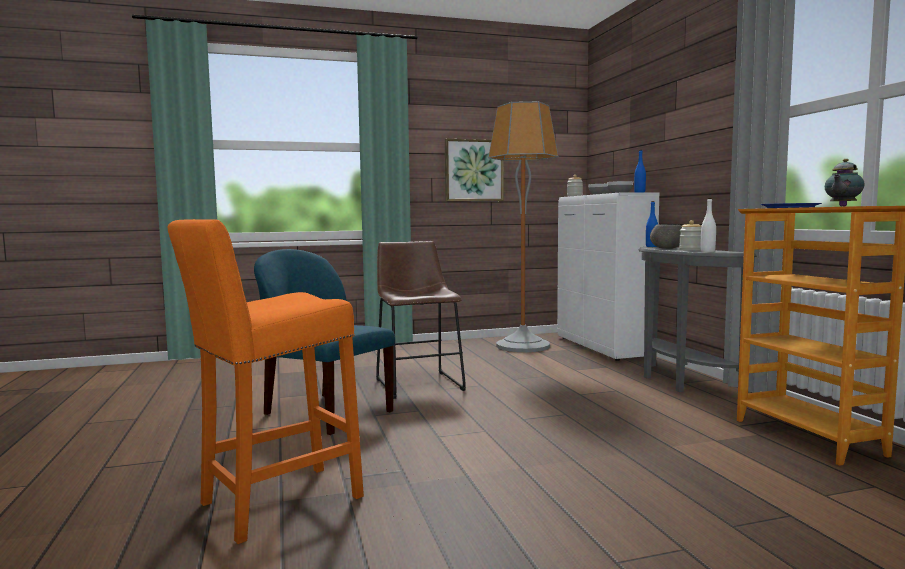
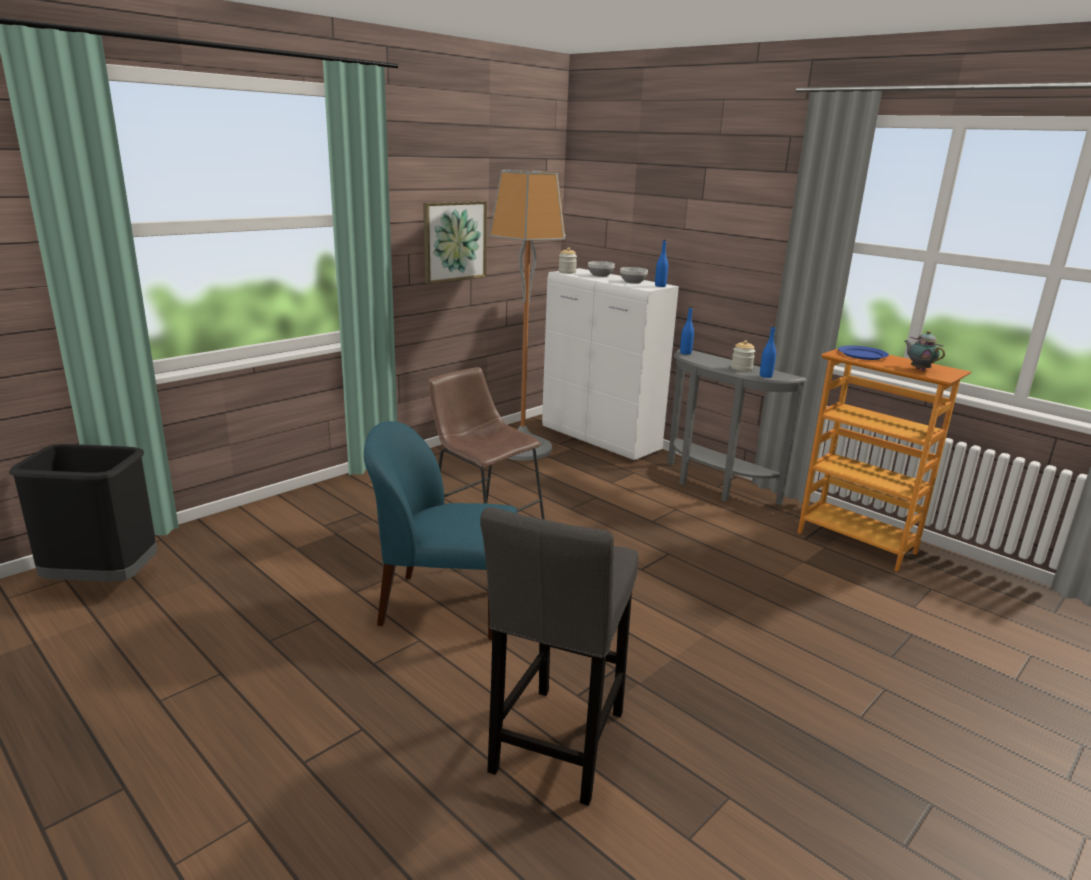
camera: 30 degrees left, 15 degrees up
(151, 372) = (102, 581): none -> black trash can
(274, 503) = (556, 748): orange stool -> grey stool
(667, 248) = (711, 361): grey bowl -> none
(707, 251) = (765, 376): white bottle -> blue bottle
(841, 206) = (919, 369): teapot -> teapot turned 135 degrees clockwise

